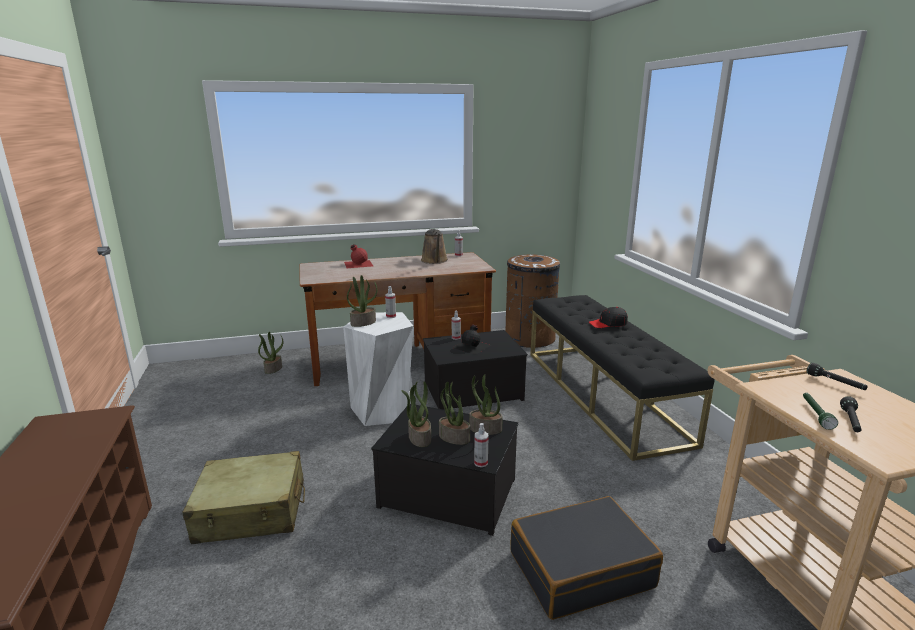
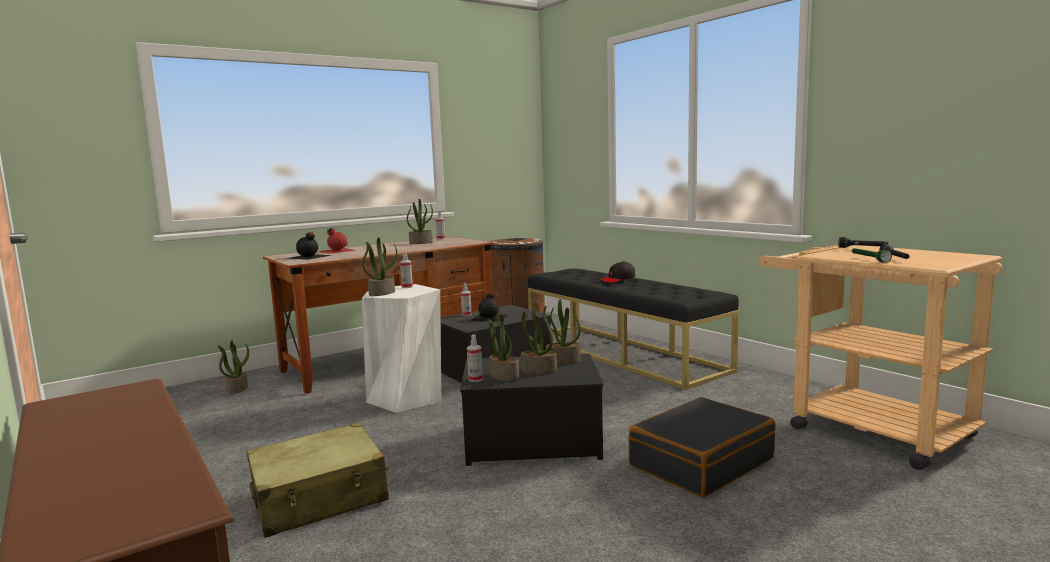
camera: 20 degrees left, 10 degrees down
(328, 271) = (309, 256): none -> black bottle
(435, 261) = (421, 243): brown watering can -> potted plant
(481, 463) = (582, 380): spray bottle -> spray bottle (475, 379)

